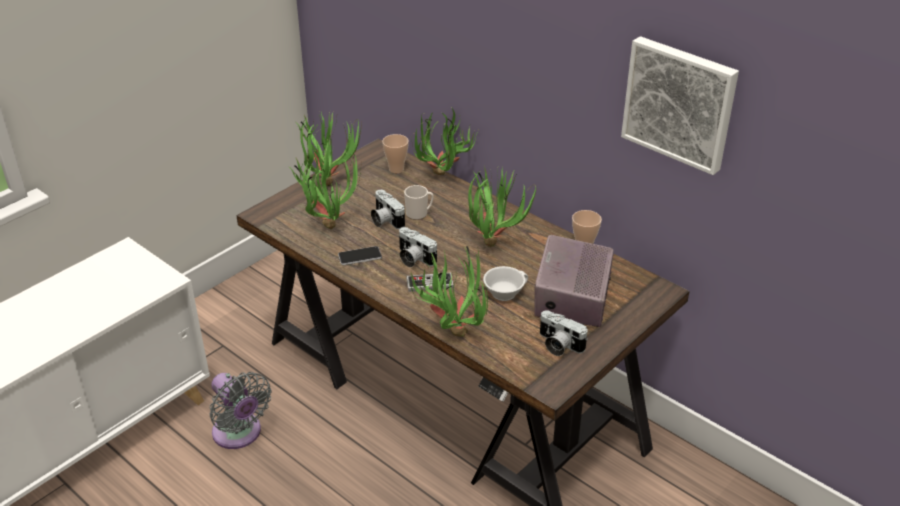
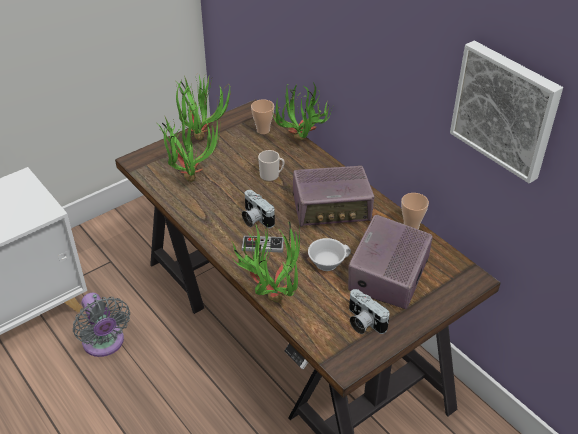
camera: 10 degrees right, 5 degrees up
(360, 256) = (208, 211): phone -> none
(385, 220) = (240, 178): camera -> none
(494, 239) = (332, 208): potted plant -> radio

